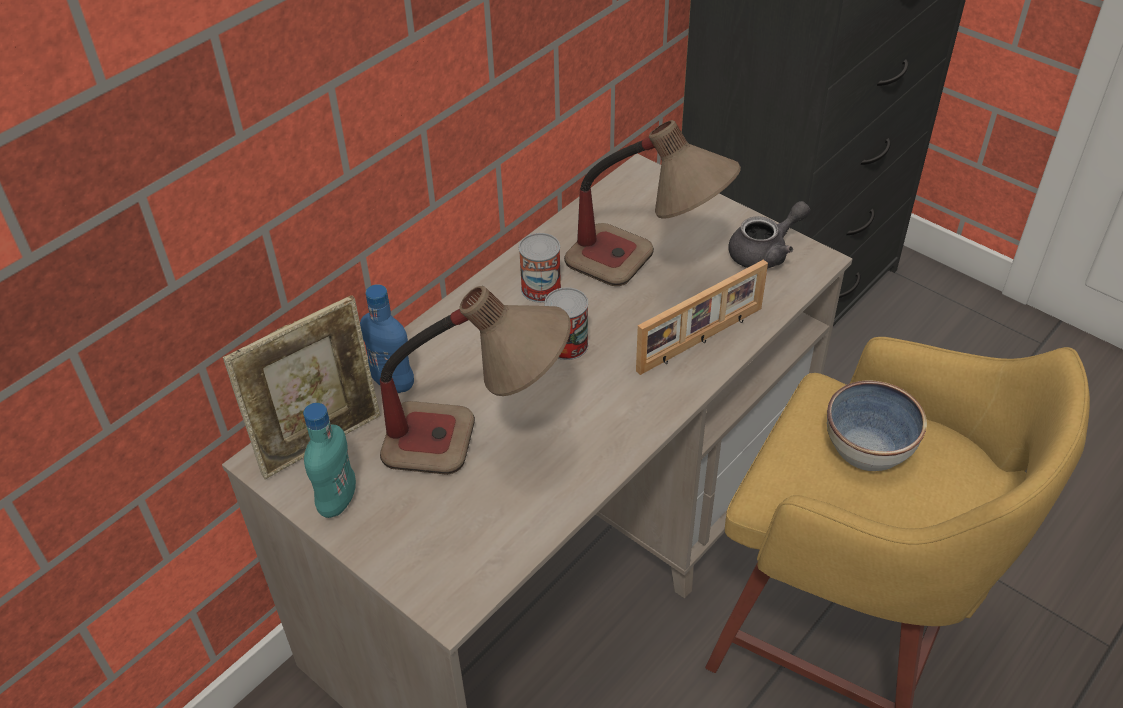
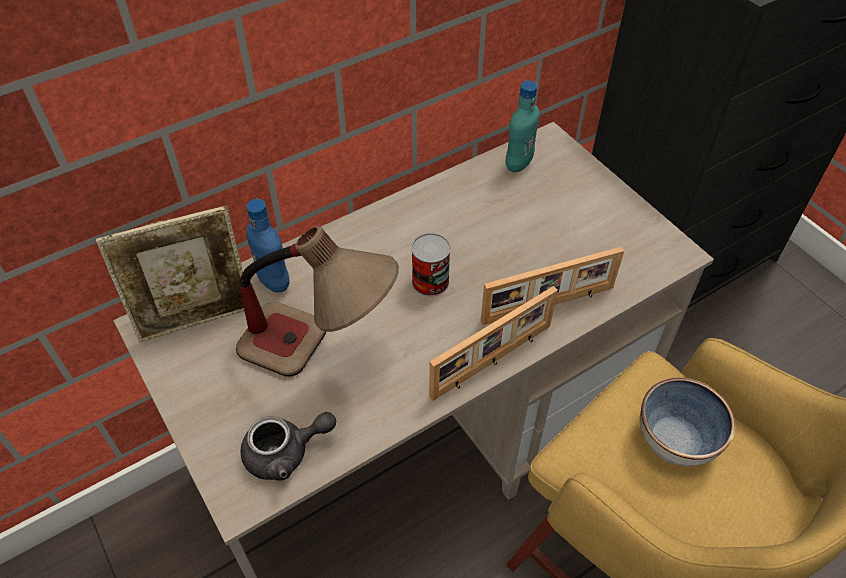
camera: 15 degrees right, 5 degrees up
(337, 501) = (188, 377): turquoise bottle -> turquoise bottle (518, 164)
(541, 288) = (427, 225): can -> none
(647, 272) = (523, 231): table lamp -> none
(664, 408) = (493, 361): none -> picture frame
(765, 252) = (635, 235): grey teapot -> grey teapot (286, 453)

